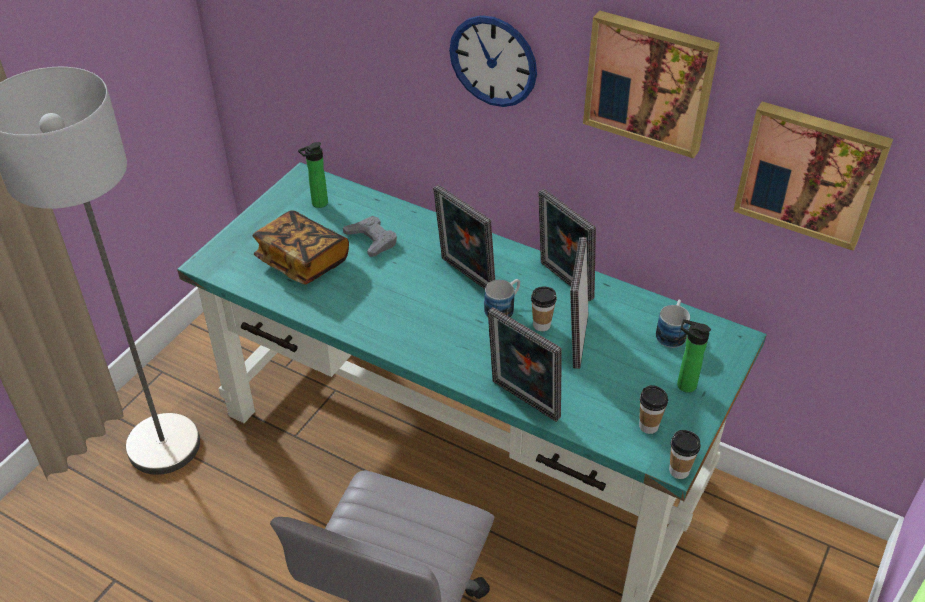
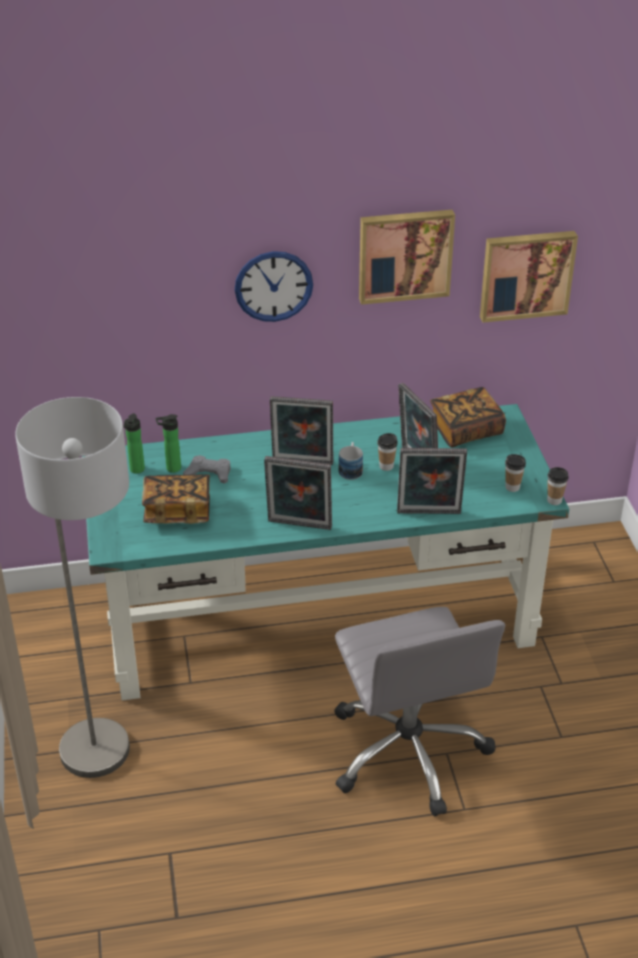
camera: 40 degrees left, 5 degrees down
(563, 282) = (368, 435): picture frame -> picture frame (299, 526)
(672, 332) = (465, 430): mug -> book
(683, 384) = (505, 455): bottle -> bottle (171, 468)

